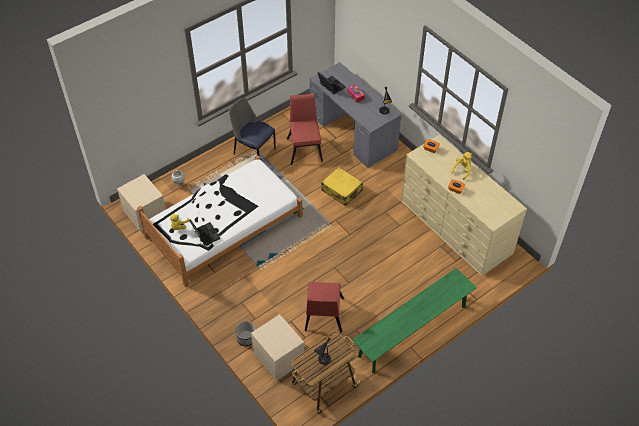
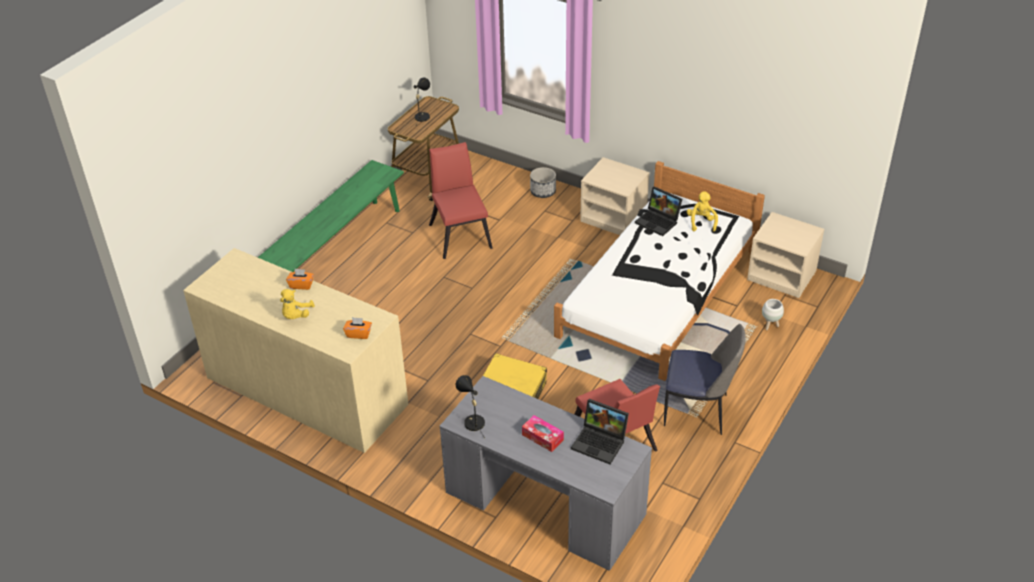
camera: 160 degrees right, 10 degrees down
(278, 357) = (494, 186): beige nightstand -> beige nightstand (614, 217)

